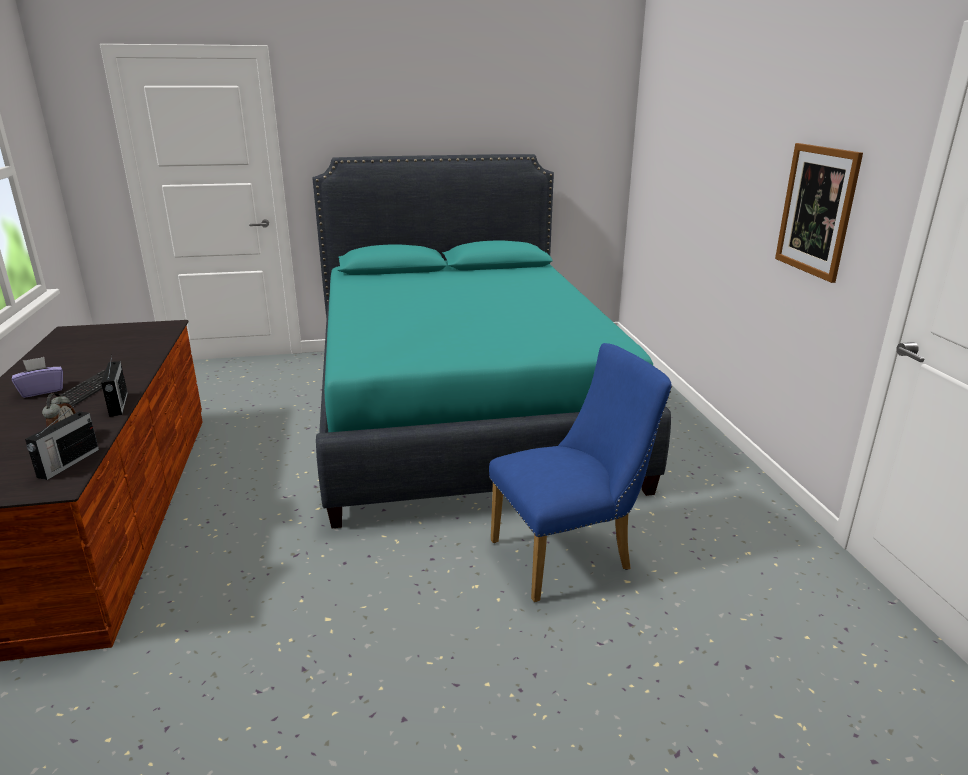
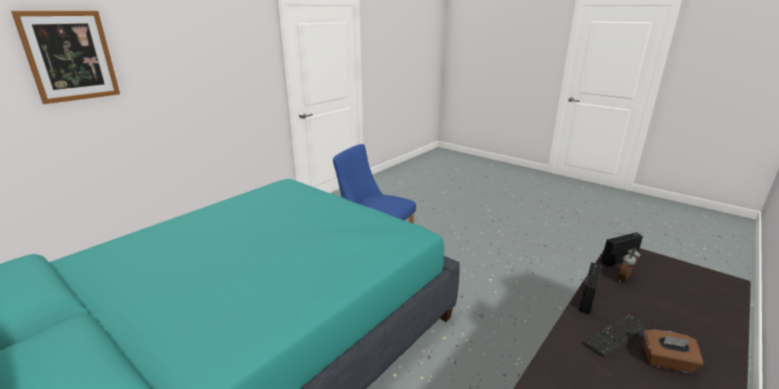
camera: 130 degrees left, 0 degrees up
(42, 390) = (667, 362): purple tissue box -> brown tissue box
(816, 210) = (231, 86): picture -> picture (70, 56)

